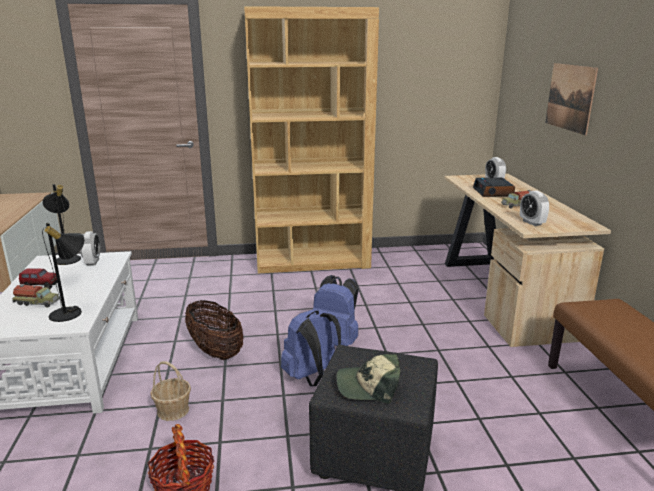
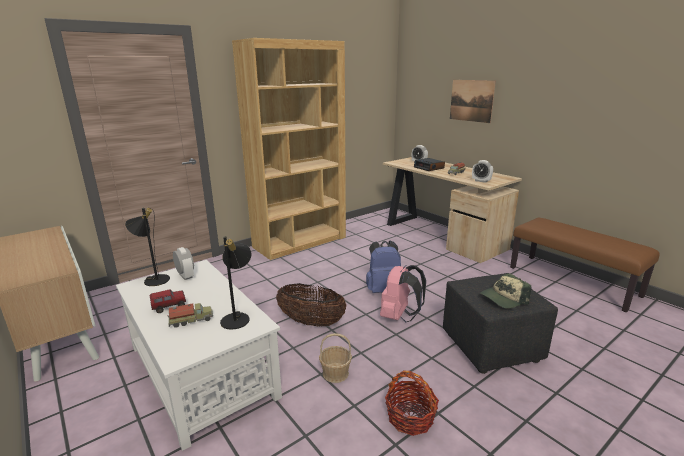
camera: 30 degrees left, 0 degrees up
(312, 378) = (399, 317): blue backpack -> pink backpack

